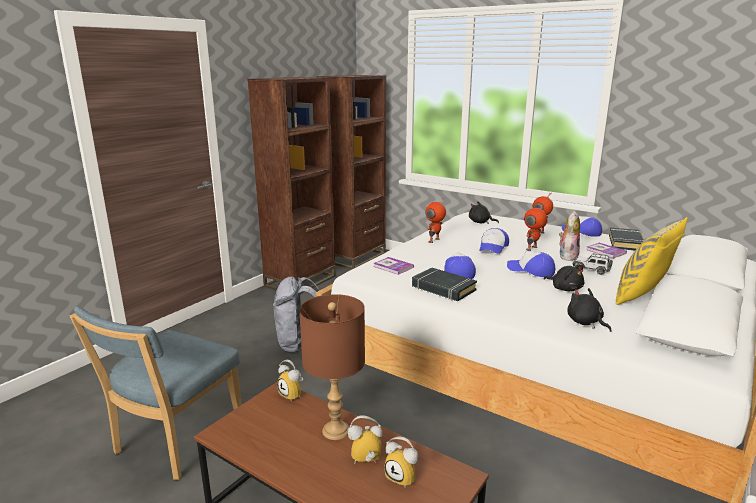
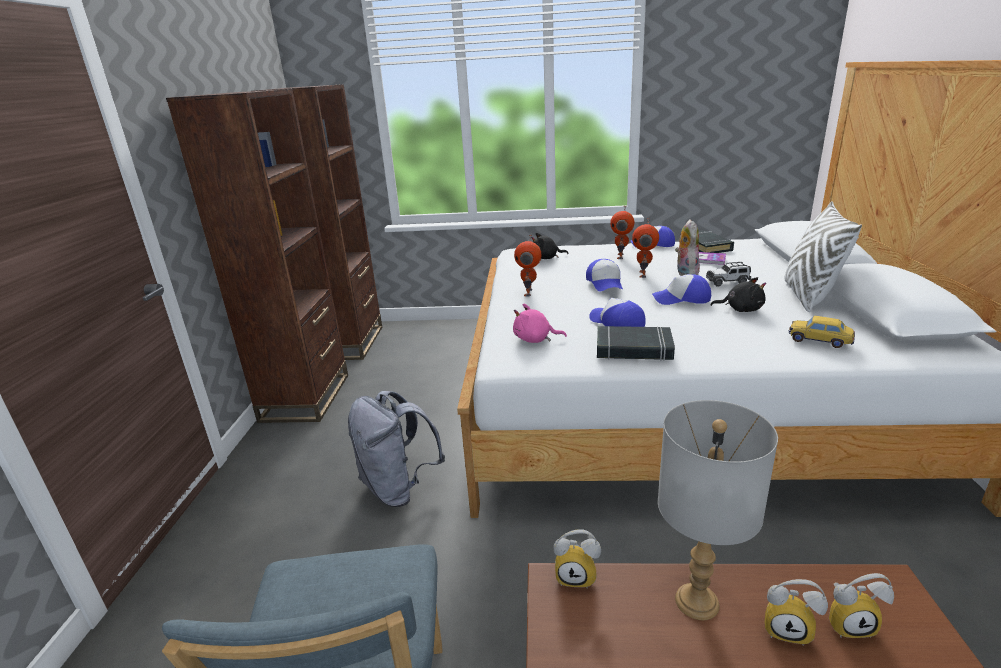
camera: 30 degrees left, 5 degrees up
(336, 431) = (697, 602): brown table lamp -> grey table lamp
(366, 462) = (788, 628): alarm clock -> alarm clock turned 120 degrees counterclockwise
(393, 267) = (535, 339): book -> pink plush toy
(585, 322) = (819, 341): black plush toy -> toy car
(642, 296) = (808, 296): yellow pillow -> white pillow

